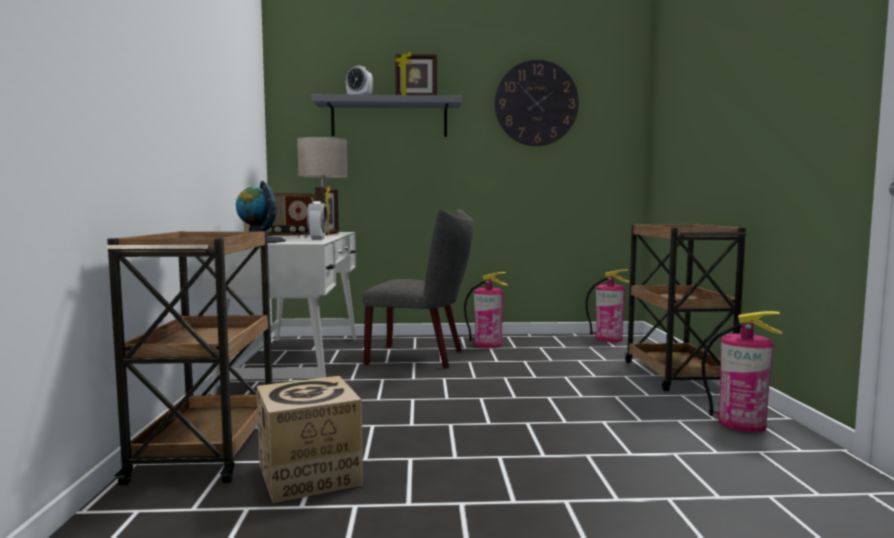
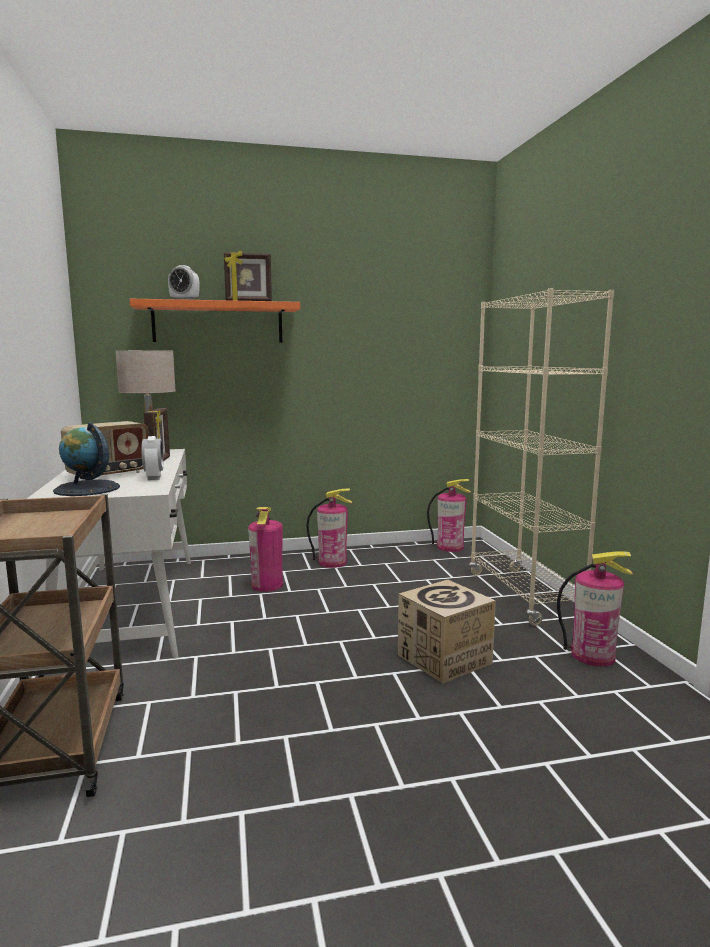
camera: 10 degrees left, 5 degrees up
(309, 475) = (182, 773): cardboard box -> cardboard box (444, 659)
(389, 119) = (218, 323): grey shelf -> orange shelf
(422, 357) = (267, 585): grey chair -> fire extinguisher
(536, 103) = (376, 307): wall clock -> none
(677, 376) = (524, 596): brown cart -> beige bookcase

